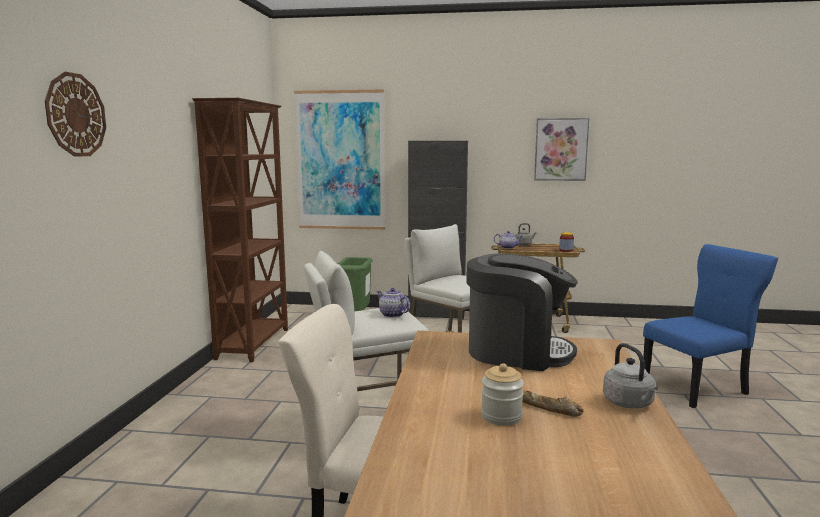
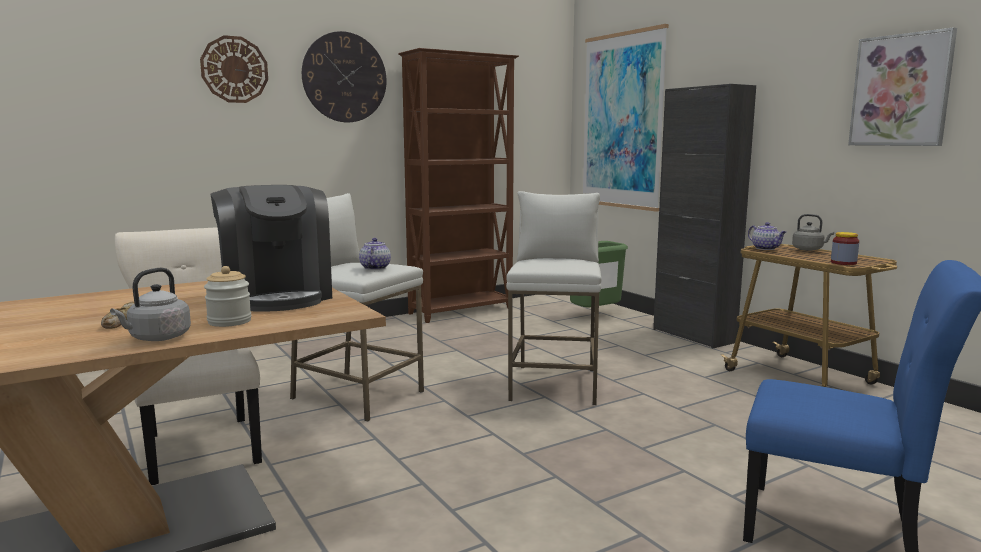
camera: 50 degrees right, 0 degrees up
(159, 123) = (344, 77): none -> wall clock
(501, 416) = (91, 313): jar -> jar (229, 321)

